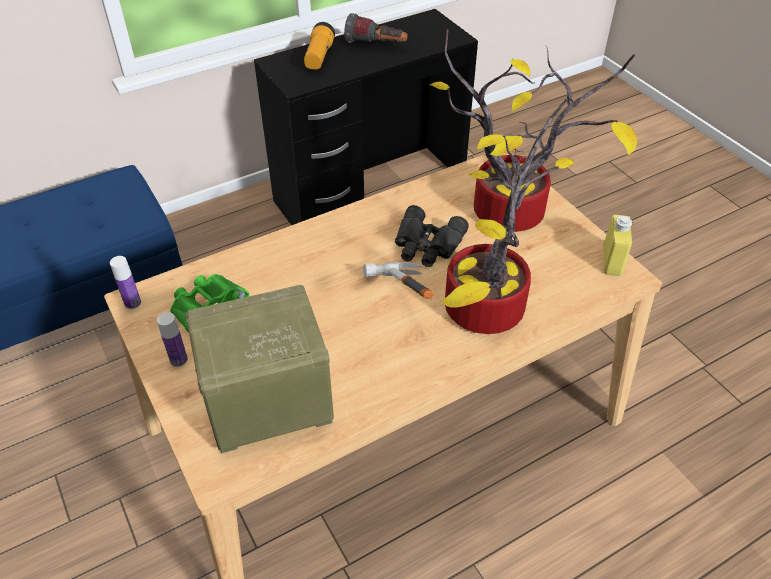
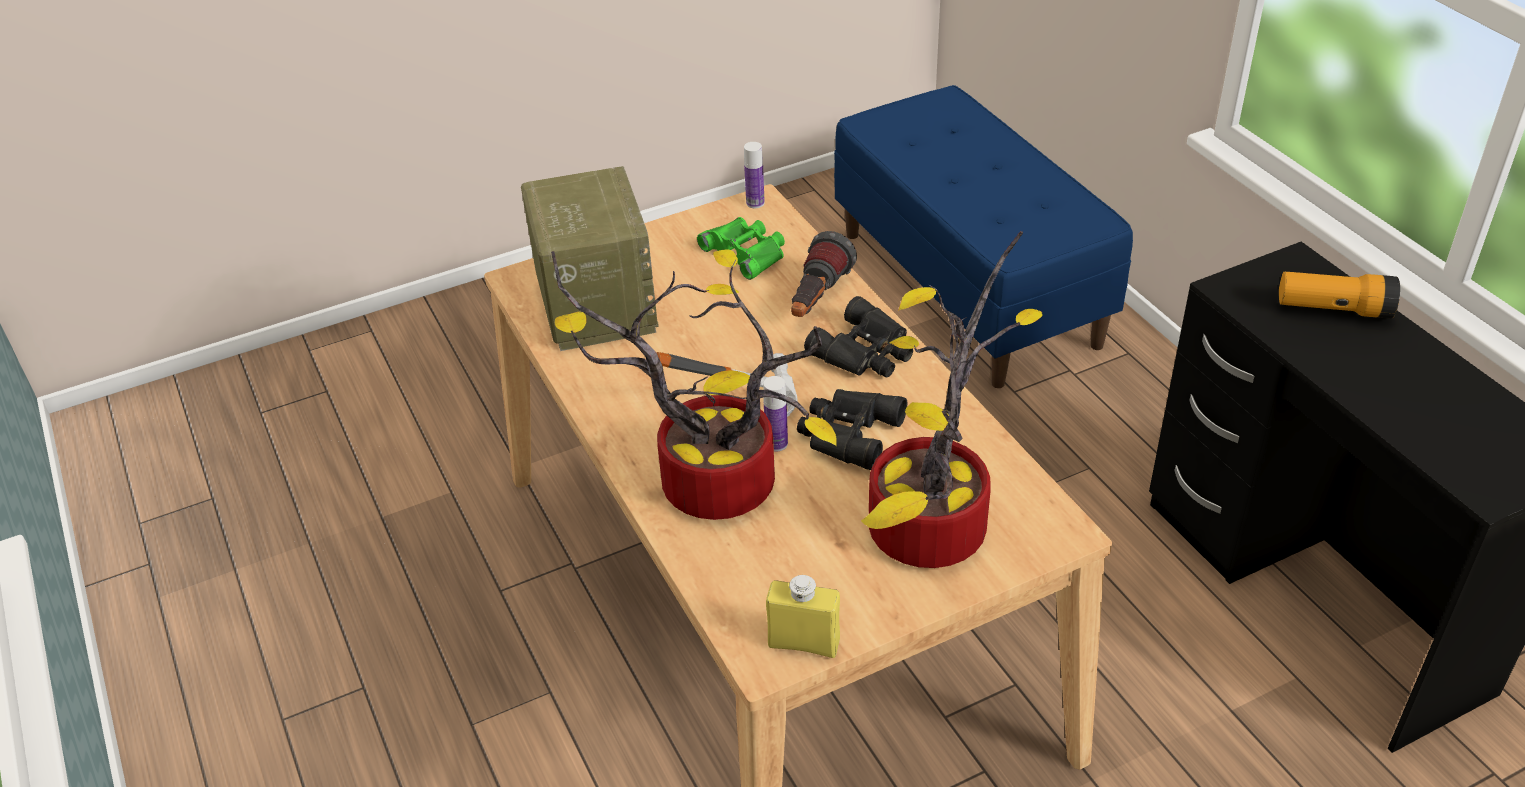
camera: 95 degrees right, 5 degrees down
(178, 360) = (667, 242): bottle -> bottle (776, 443)
(341, 236) = (866, 352): none -> black binoculars
(376, 45) = (1403, 377): flashlight -> flashlight (817, 300)

